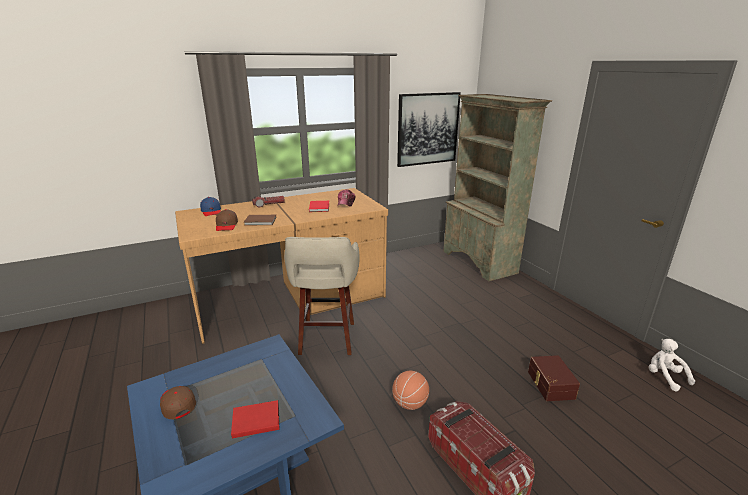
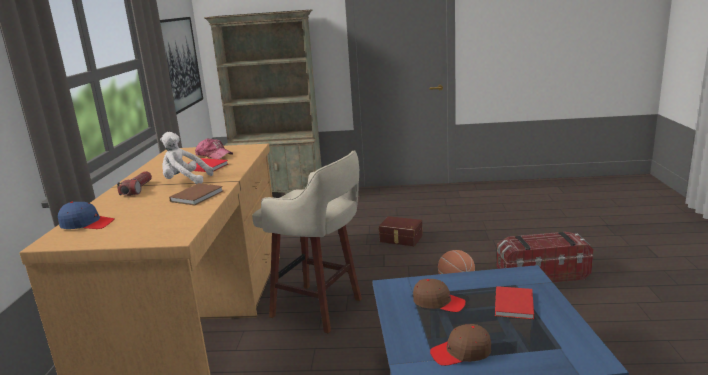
camera: 60 degrees left, 5 degrees down
(226, 225) = (175, 215): brown cap -> brown cap (438, 302)
(549, 385) = (475, 224): brown storage box -> brown storage box (400, 239)
(664, 377) = (493, 190): white plush toy -> white plush toy (185, 181)

